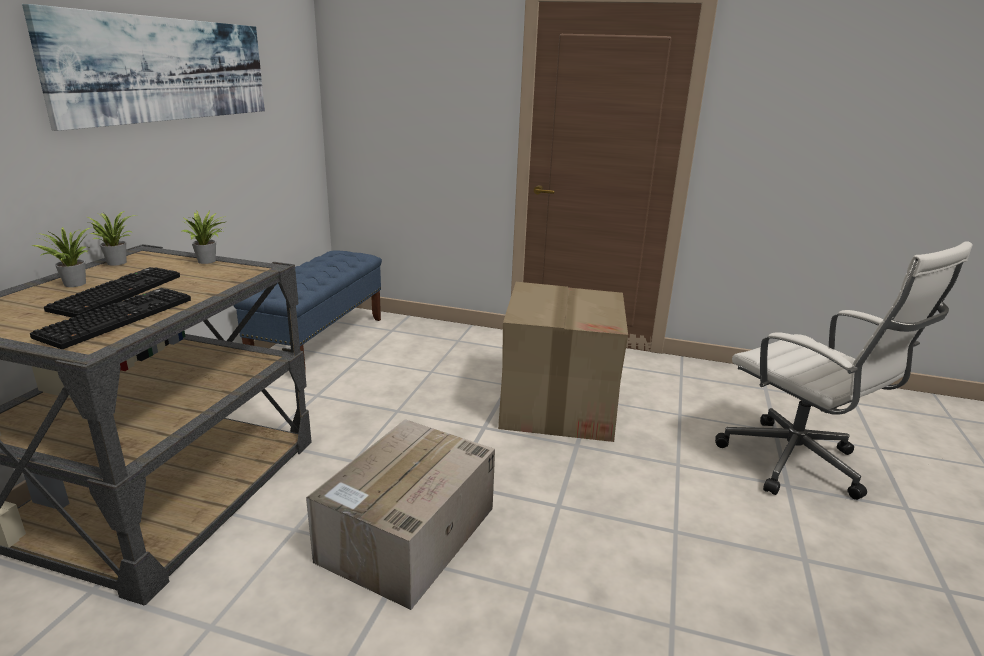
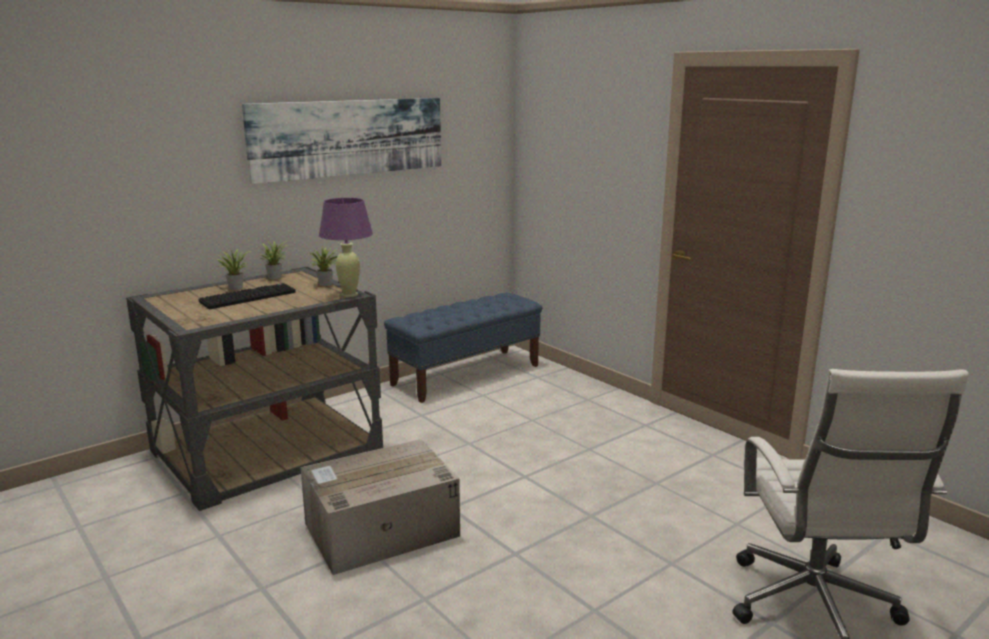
camera: 35 degrees right, 5 degrees down
(117, 317) = (226, 312): keyboard -> none
(260, 268) = (349, 294): none -> purple table lamp
(558, 405) = (615, 479): cardboard box -> none

